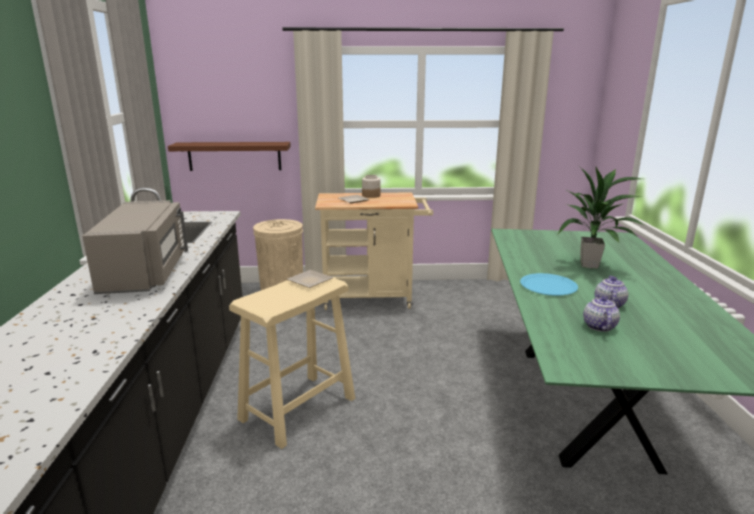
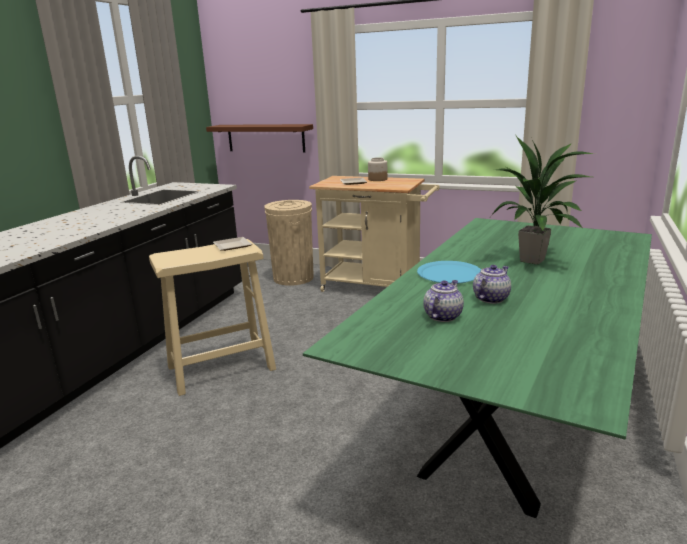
camera: 25 degrees right, 0 degrees up
(146, 273) = (92, 222): grey microwave -> none

